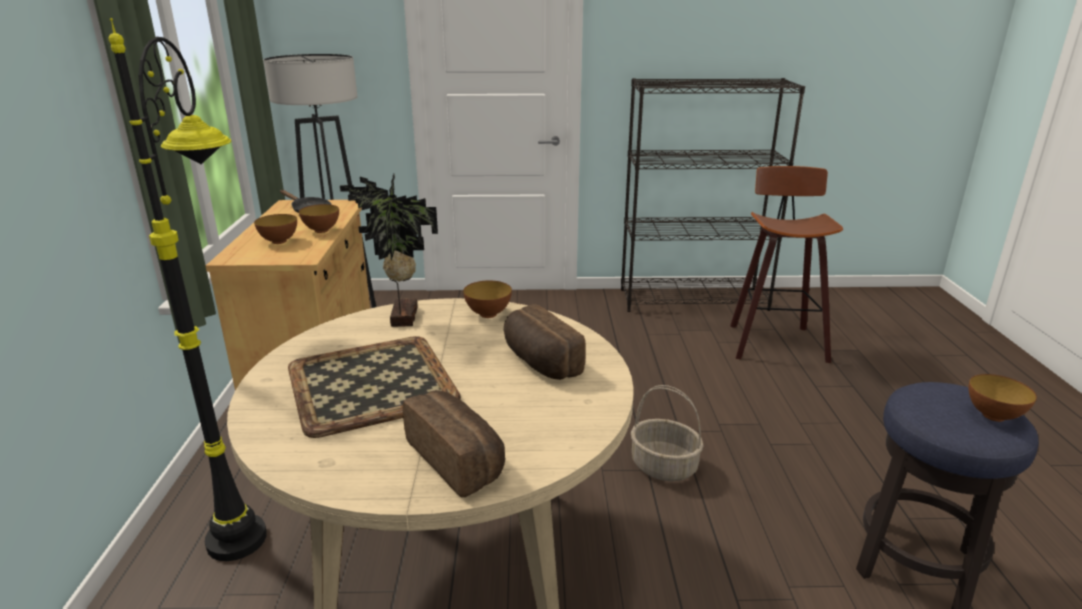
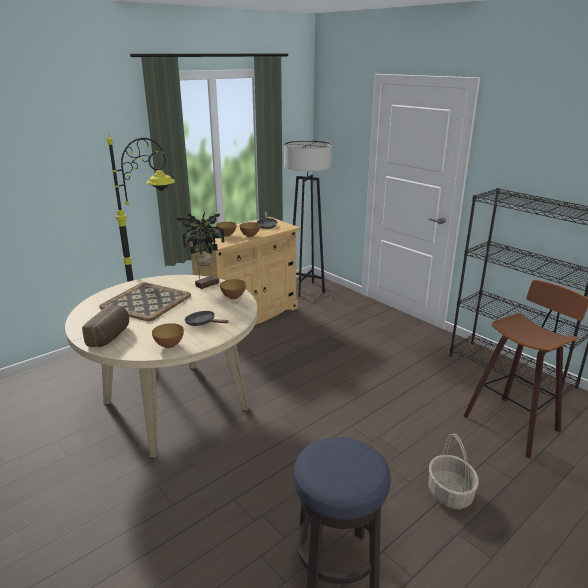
camera: 50 degrees right, 0 degrees up
(539, 362) = (203, 323): bread -> black frying pan
(664, 466) = (311, 434): basket -> basket (450, 493)
(993, 416) = (348, 477): bowl -> bowl (169, 345)

